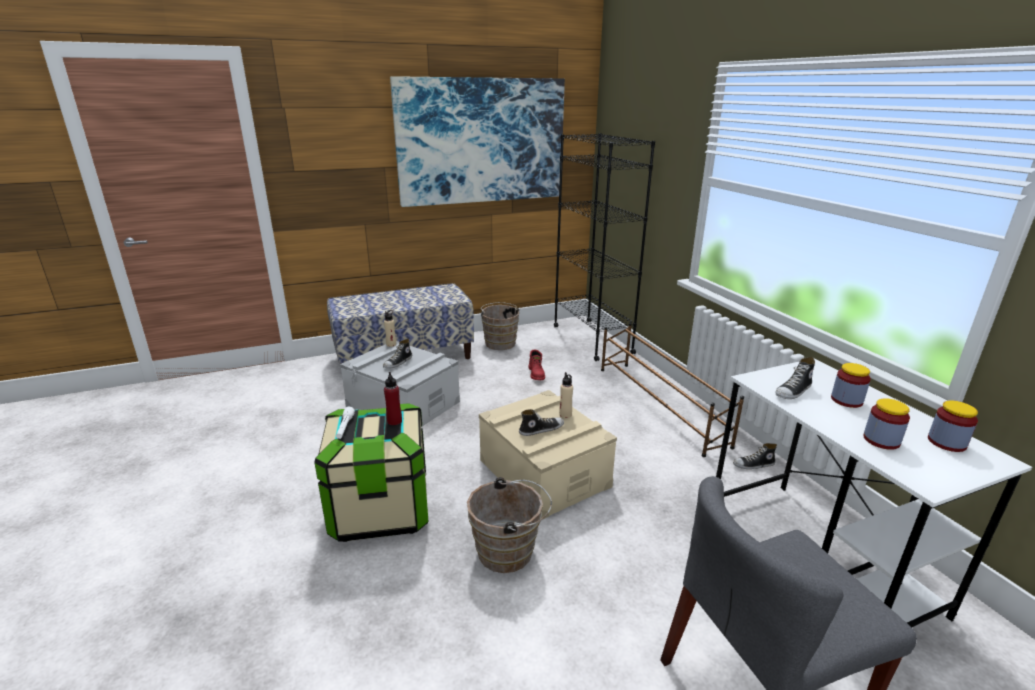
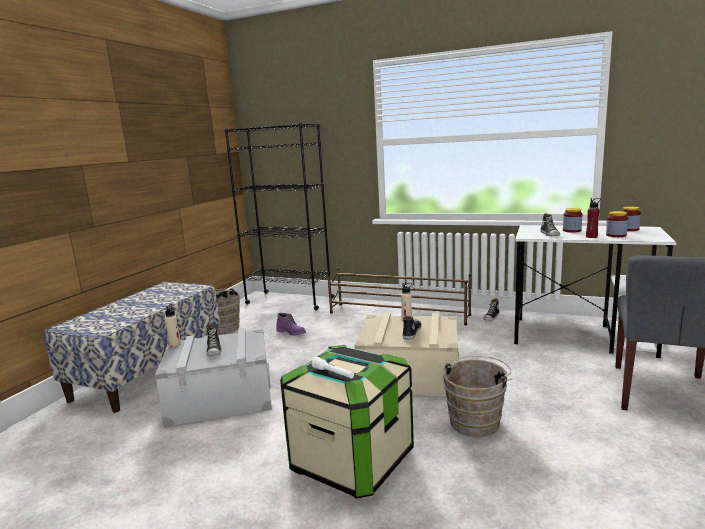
camera: 45 degrees left, 10 degrees down
(394, 421) = (358, 353): red bottle -> red bottle (591, 237)
(481, 141) = (163, 137): picture -> none
(536, 374) = (291, 332): red boot -> purple boot

